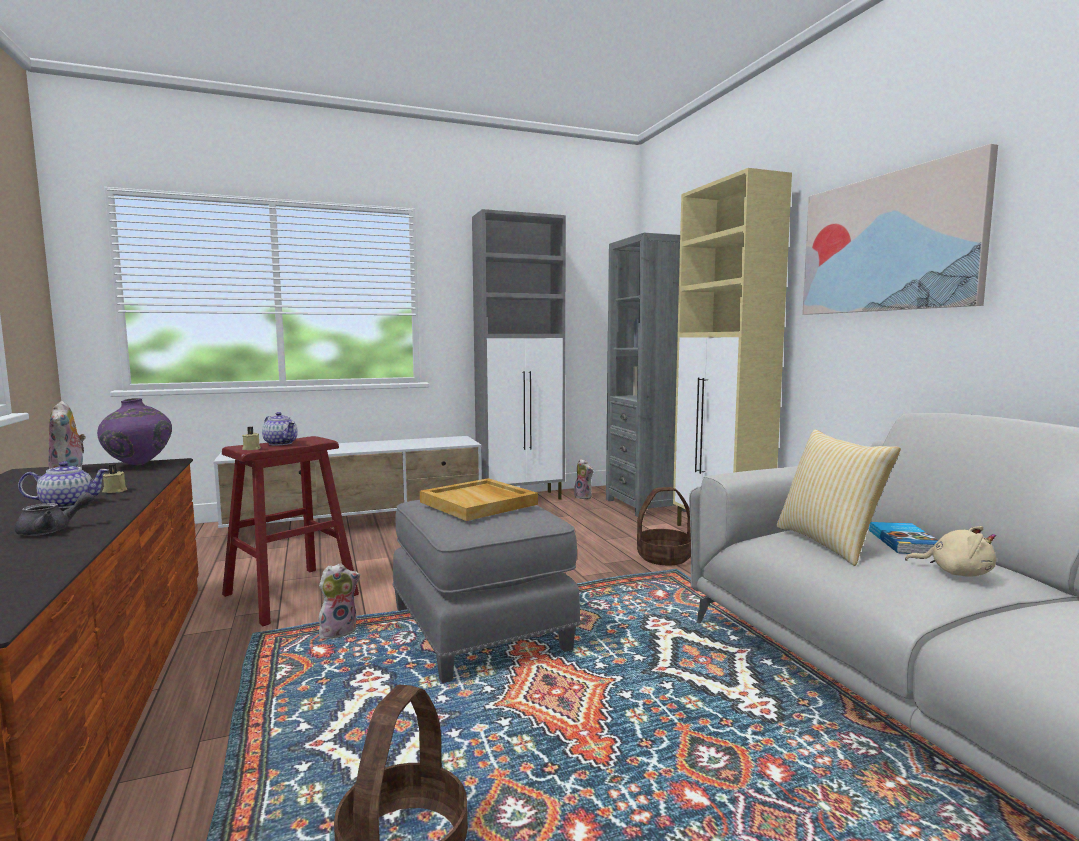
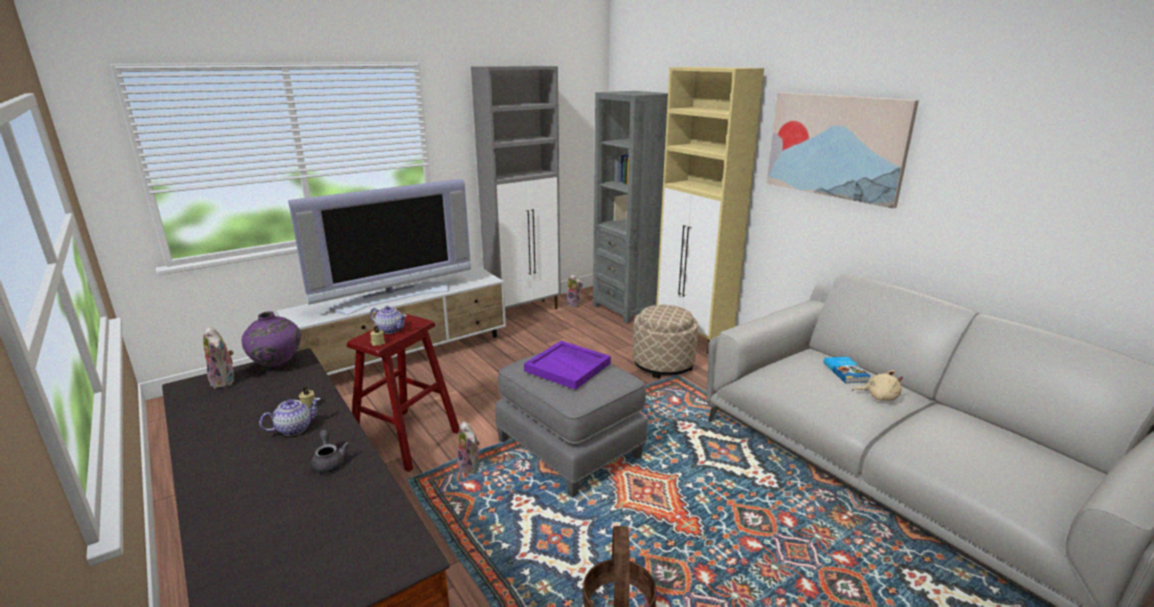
camera: 15 degrees left, 15 degrees up
(52, 530) = (329, 462): grey teapot -> grey teapot turned 60 degrees counterclockwise
(339, 631) = (470, 467): plush toy -> plush toy turned 105 degrees clockwise
(349, 447) = (393, 296): none -> television
(479, 503) = (568, 367): beige tray -> purple tray
(664, 557) = (663, 364): basket -> beige ottoman
(830, 543) = (804, 377): pillow -> none

